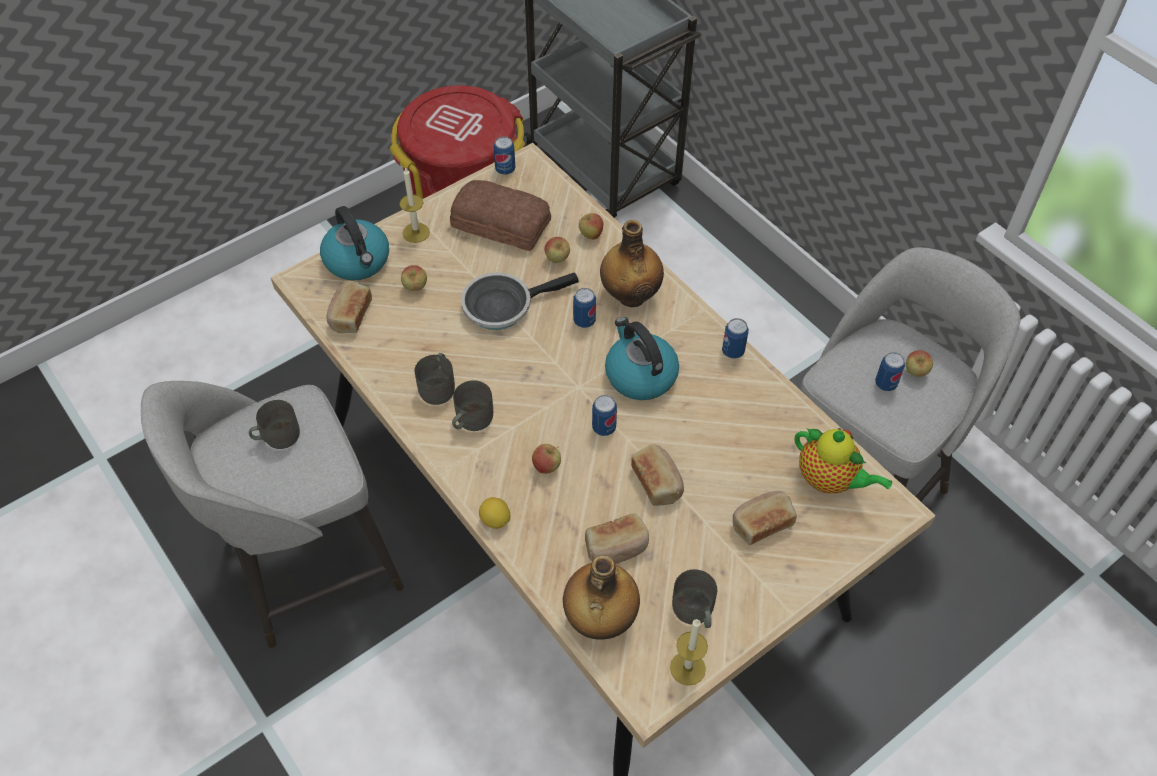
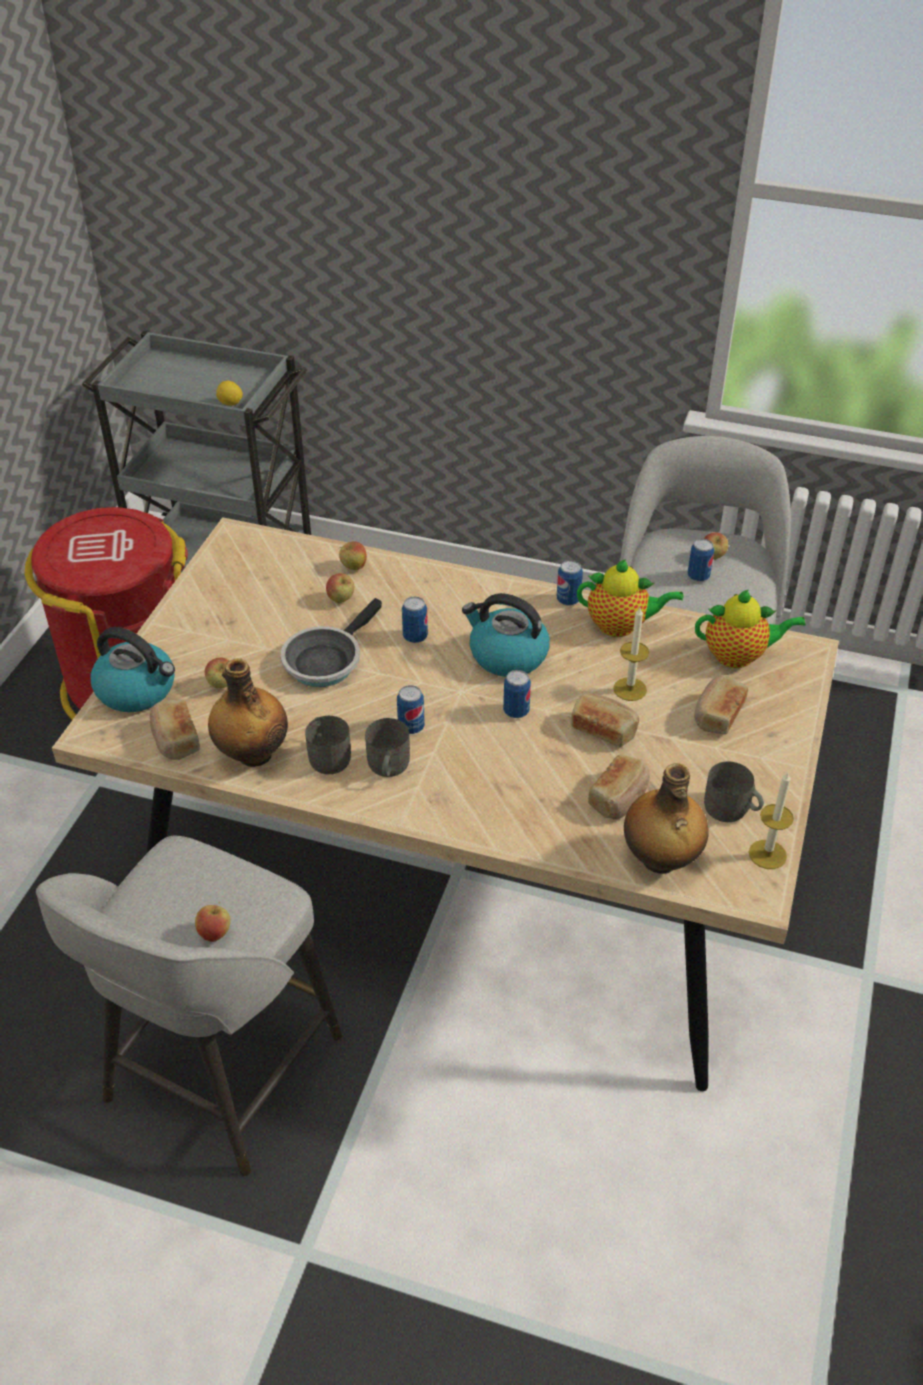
camera: 35 degrees left, 10 degrees down
(276, 436) = (180, 896): grey mug -> none
(416, 232) = (176, 639): candle -> candle (630, 689)
(495, 520) = (491, 835): lemon -> lemon (230, 404)
(500, 222) = (255, 594): bread -> none
(505, 169) = (217, 549): can -> can (411, 727)
(547, 467) = (496, 768): apple -> apple (215, 933)
(630, 295) = (437, 598): bottle -> bottle (252, 753)
(755, 398) = (621, 626): none -> teapot

